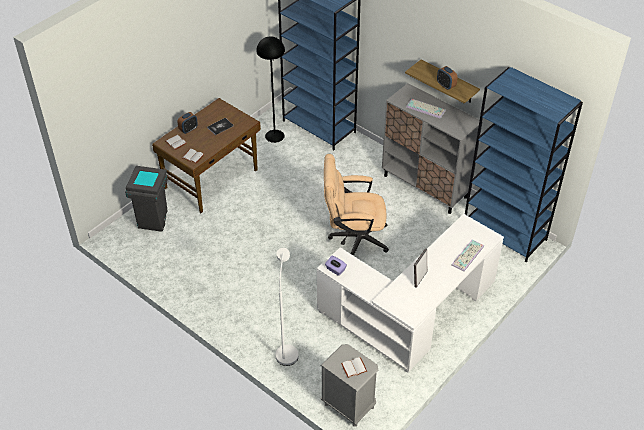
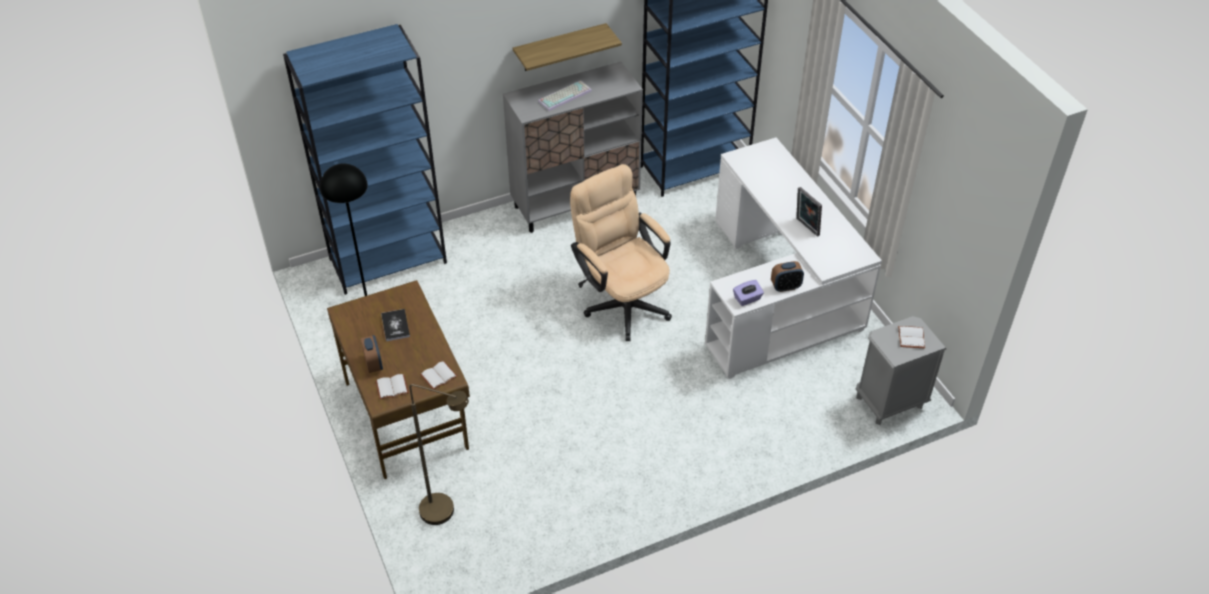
camera: 65 degrees left, 0 degrees up
(154, 220) = (446, 512): grey trash can -> brown floor lamp
(286, 350) = (776, 434): white floor lamp -> none
(353, 238) = (621, 301): beige office chair -> beige office chair turned 120 degrees clockwise
(446, 85) = (581, 45): alarm clock -> alarm clock (785, 287)
(468, 256) = (791, 175): keyboard -> none

